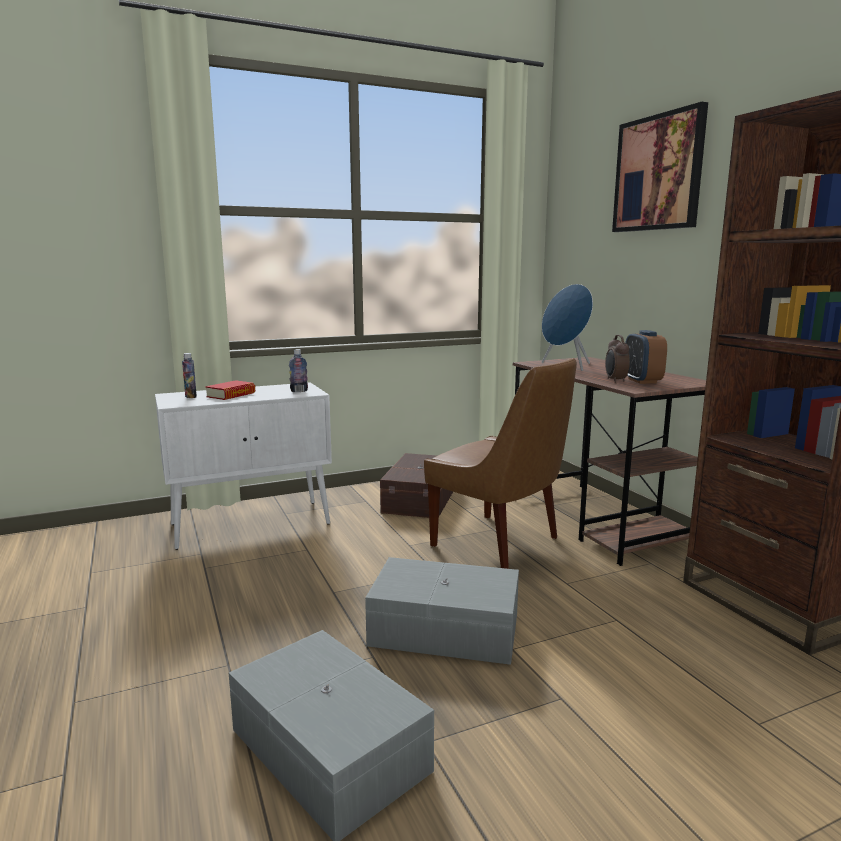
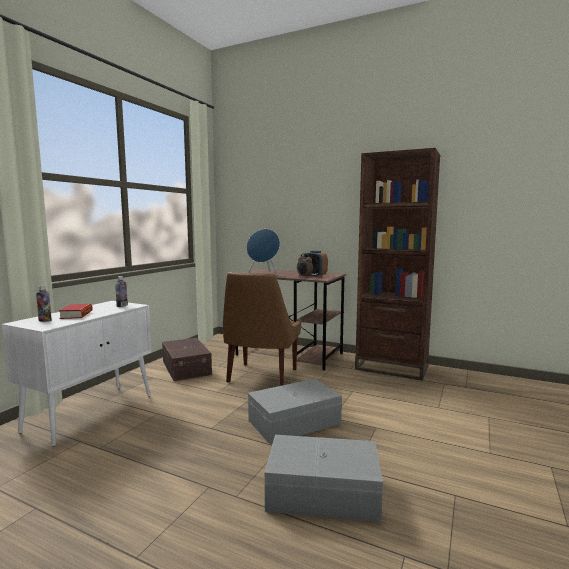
camera: 40 degrees left, 5 degrees down
(499, 543) = (261, 377): brown chair -> brown chair turned 105 degrees clockwise
(658, 173) = (294, 173): picture -> none

